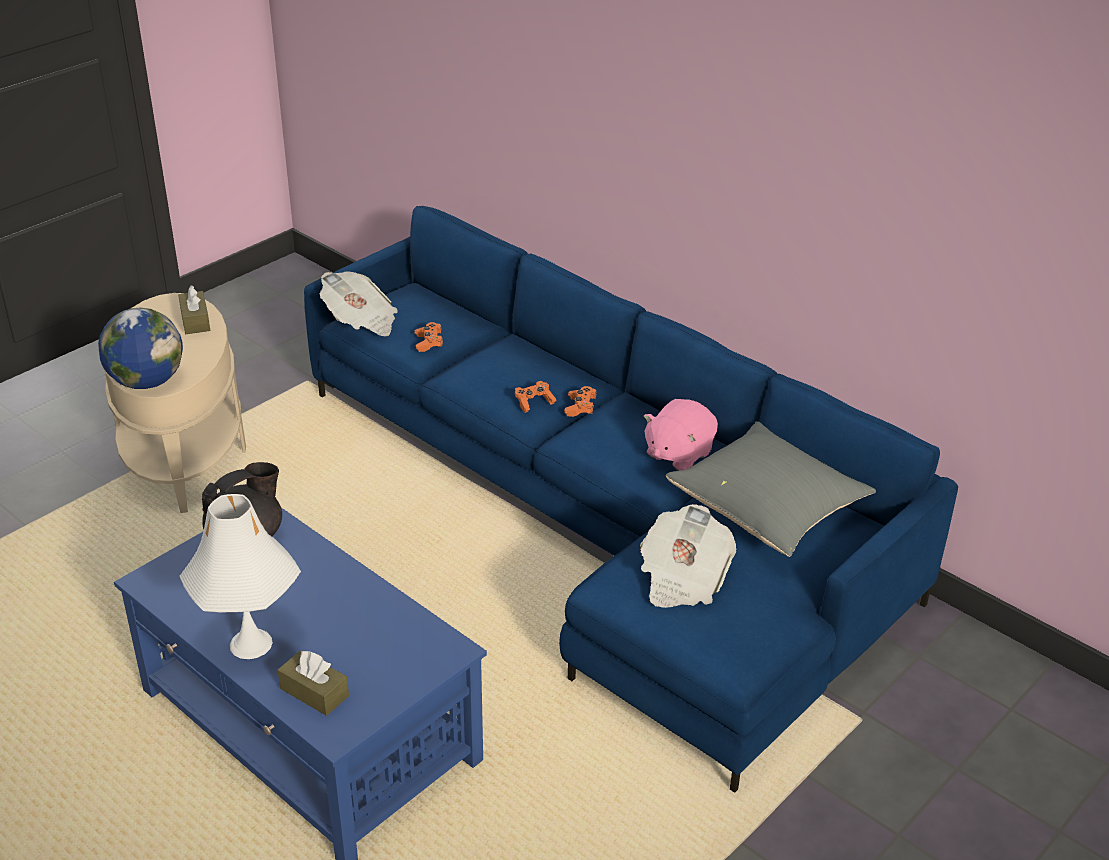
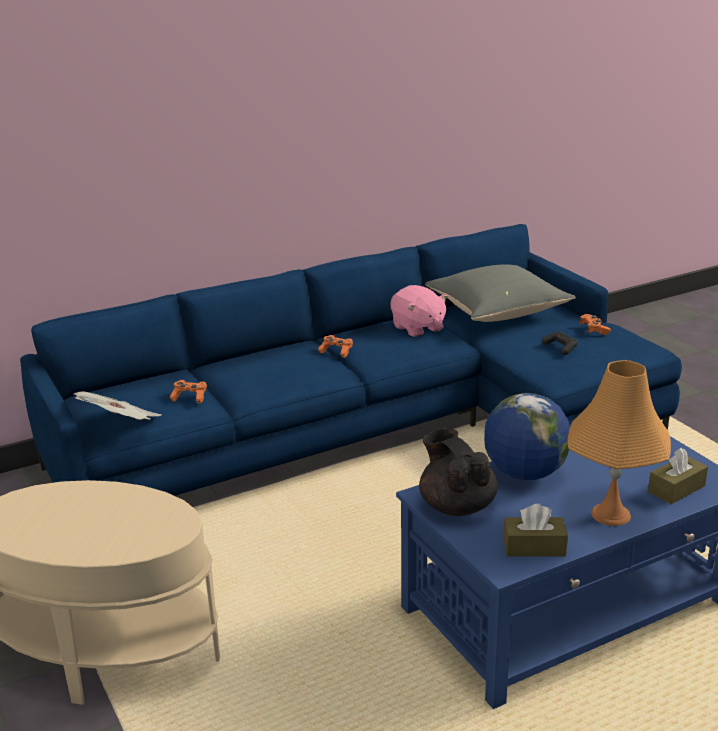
camera: 70 degrees left, 10 degrees down
(146, 382) = (163, 536): globe -> globe (525, 473)
(195, 321) = (61, 497): brown tissue box -> brown tissue box (534, 547)
(251, 643) = (610, 514): white table lamp -> orange table lamp
(534, 402) = (319, 365): orange game controller -> orange game controller (593, 330)
(682, 578) = (560, 347): newspaper -> black game controller

